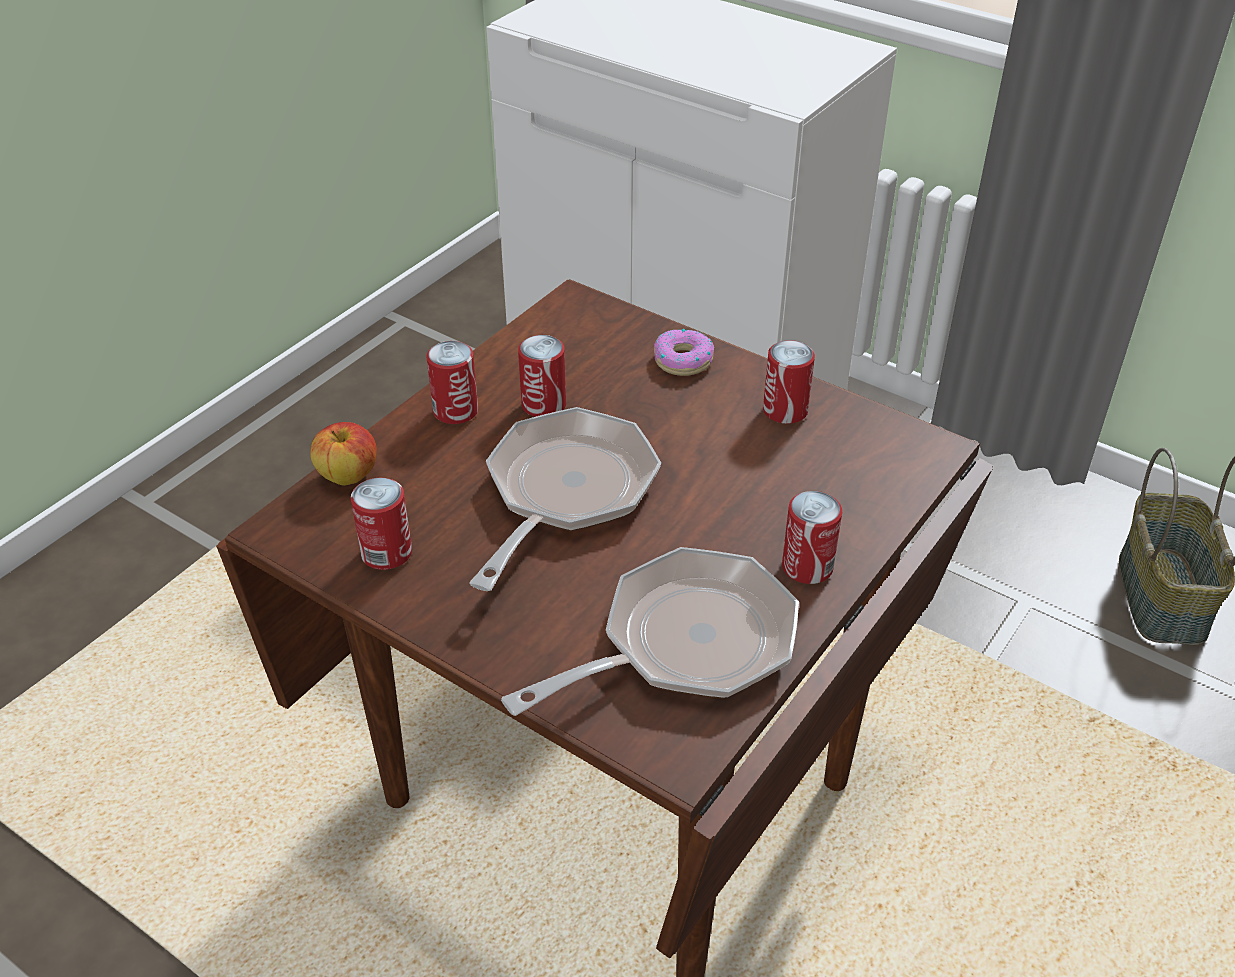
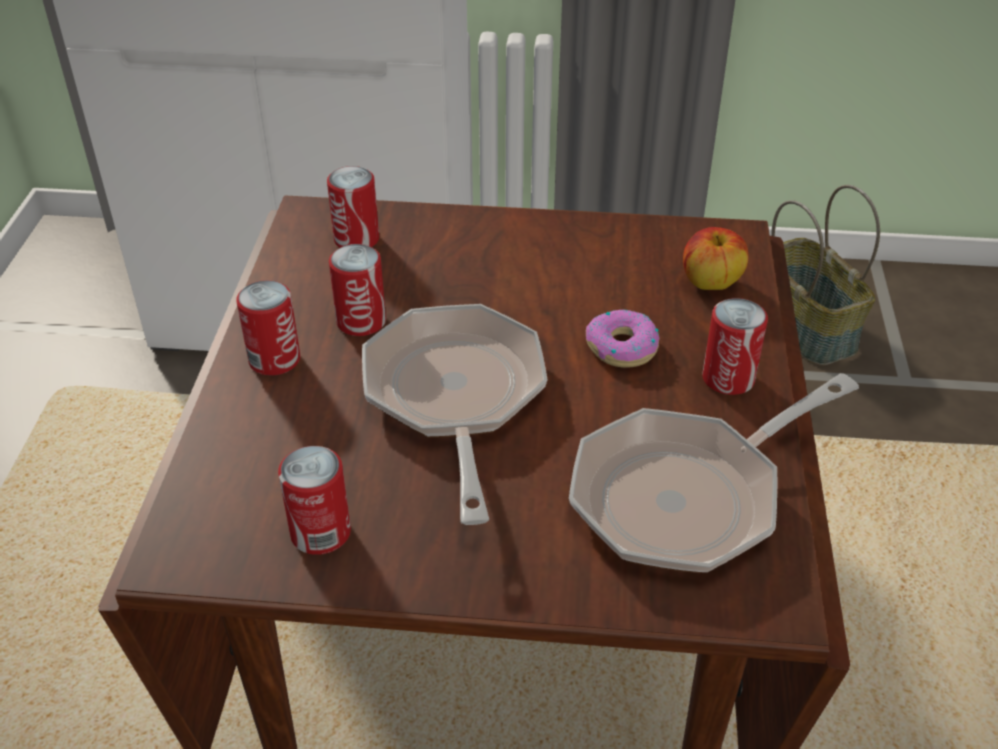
camera: 30 degrees left, 0 degrees up
(348, 476) = (211, 469): apple -> apple (711, 282)
(682, 360) = (459, 235): donut -> donut (621, 347)
(685, 644) = (688, 495): frying pan -> frying pan turned 150 degrees counterclockwise
(785, 410) = (589, 248): can -> can (356, 239)

